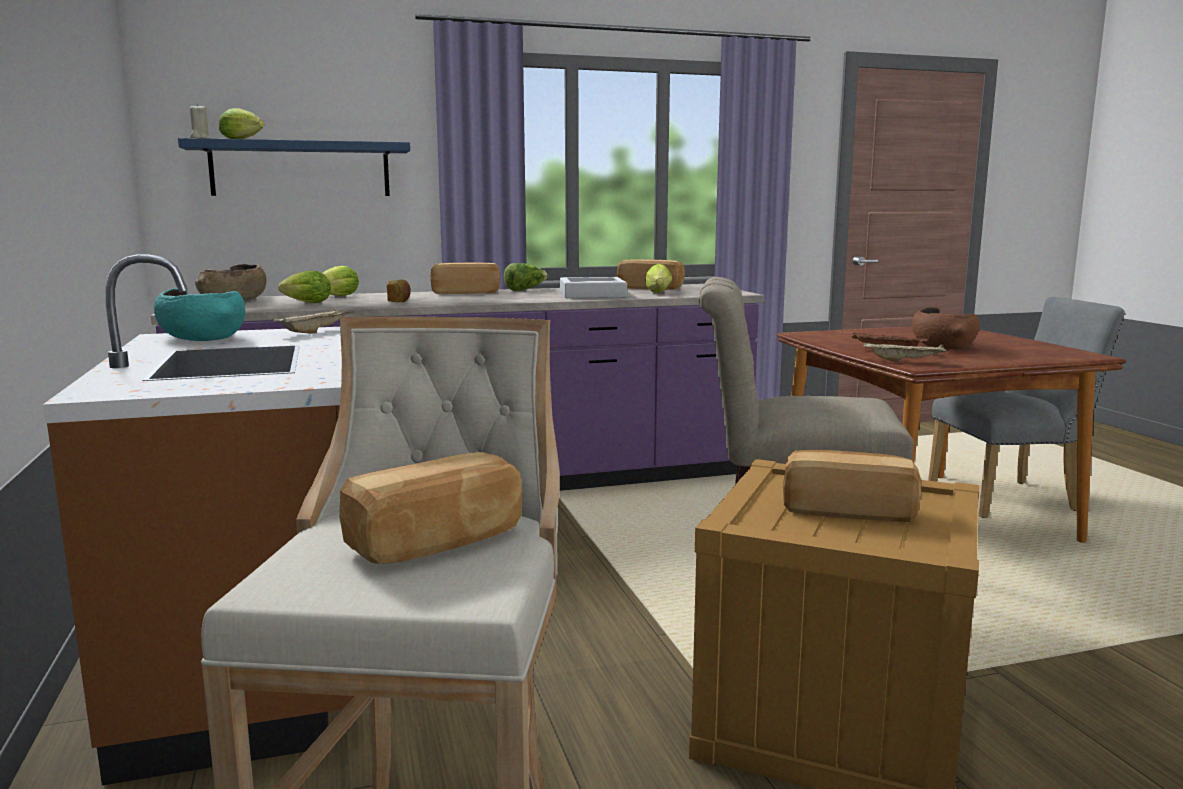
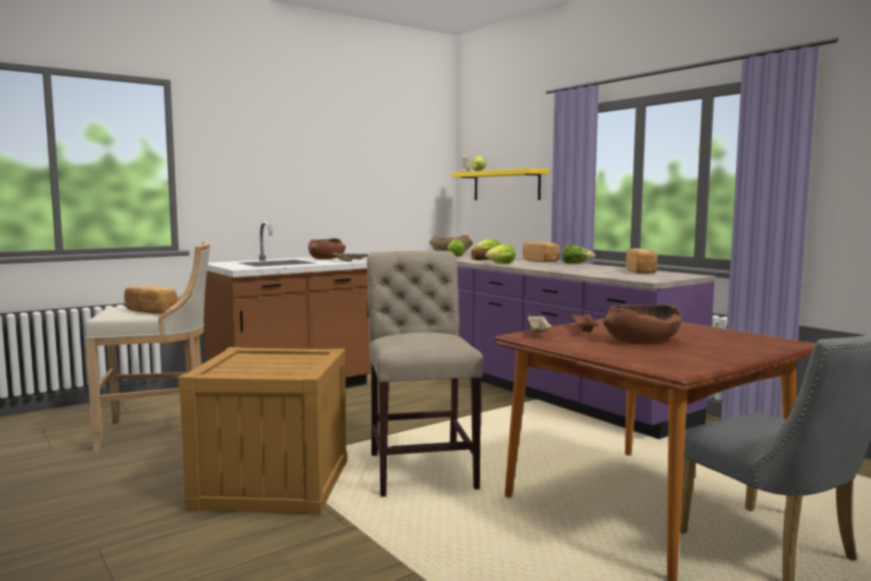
camera: 70 degrees right, 5 degrees down
(201, 337) = (326, 258): turquoise bowl -> brown bowl
(301, 169) = (506, 185): blue shelf -> yellow shelf
(592, 294) = (572, 269): grey tray -> none
(658, 293) = (607, 273): lettuce -> lettuce (500, 264)
(848, 510) = (271, 365): bread -> none

